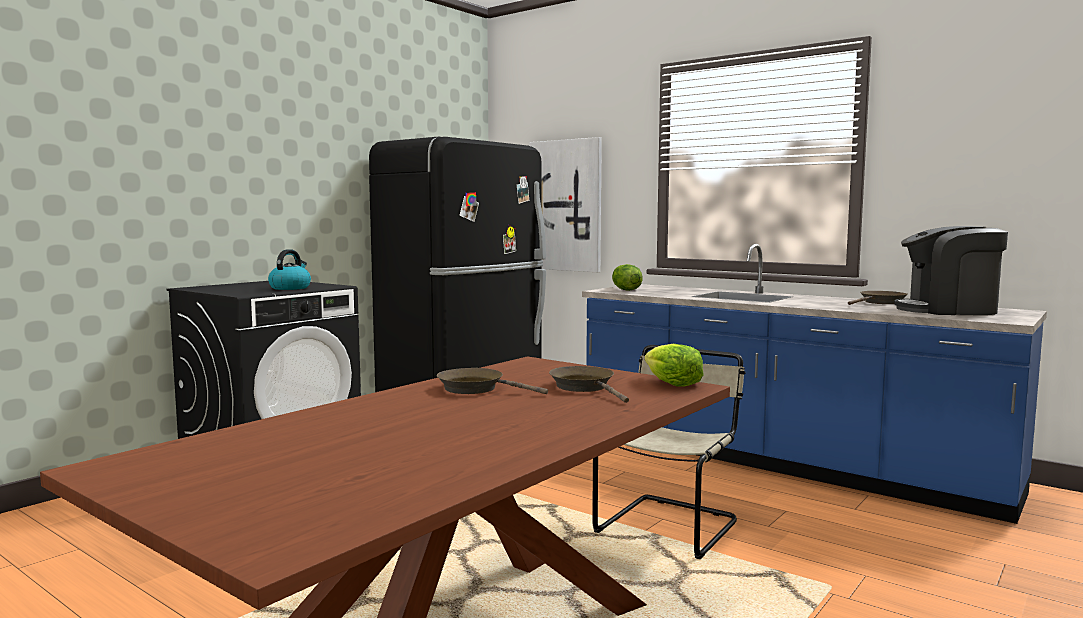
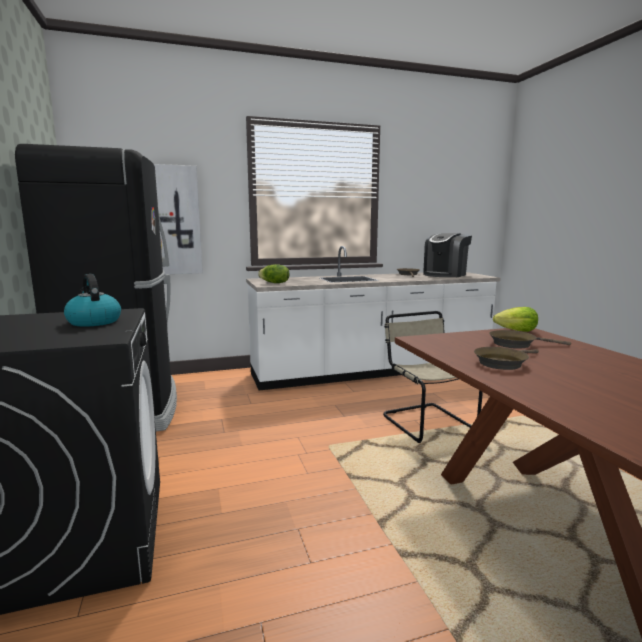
camera: 55 degrees left, 5 degrees up
(781, 462) = (372, 371): blue counter -> white counter

